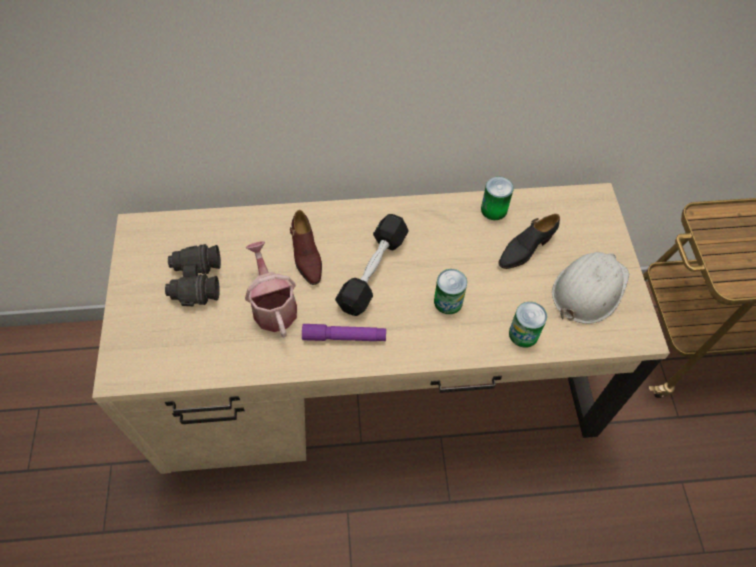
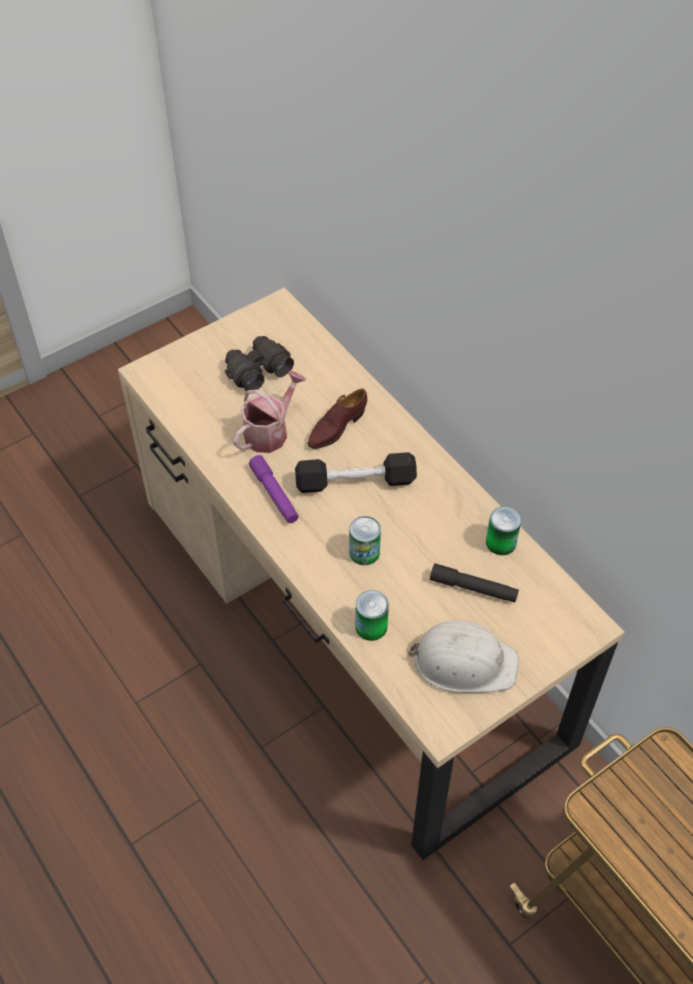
camera: 60 degrees right, 5 degrees down
(525, 248) = (473, 588): black shoe -> black flashlight

